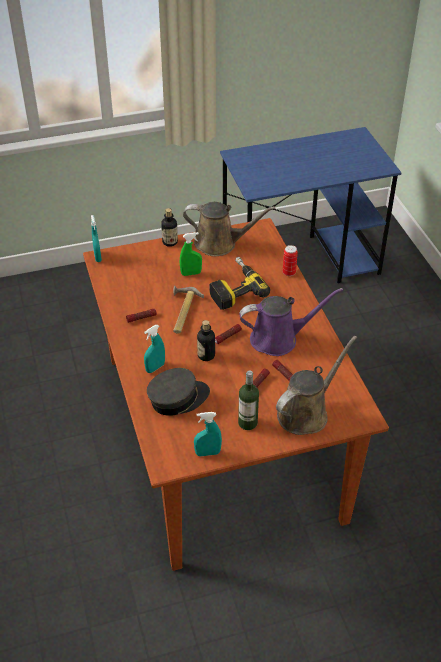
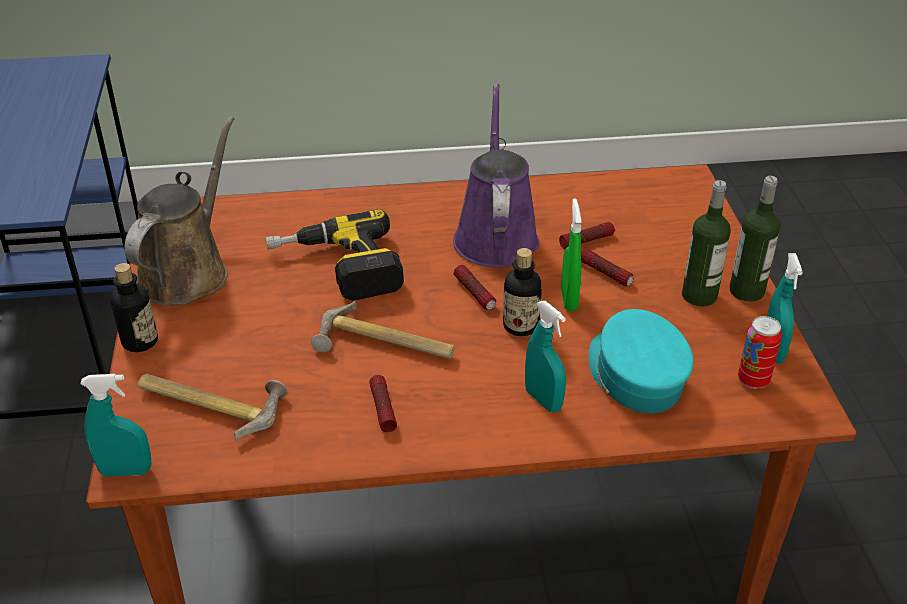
camera: 80 degrees left, 5 degrees down
(137, 269) = (211, 402): none -> hammer
(178, 399) = (635, 375): grey cap -> turquoise cap
(191, 273) = (265, 321): green spray bottle -> green spray bottle (569, 299)
(257, 443) = (746, 291): none -> bottle
(289, 272) = (320, 200): can -> can (753, 380)
(306, 413) = (677, 231): brown watering can -> none

